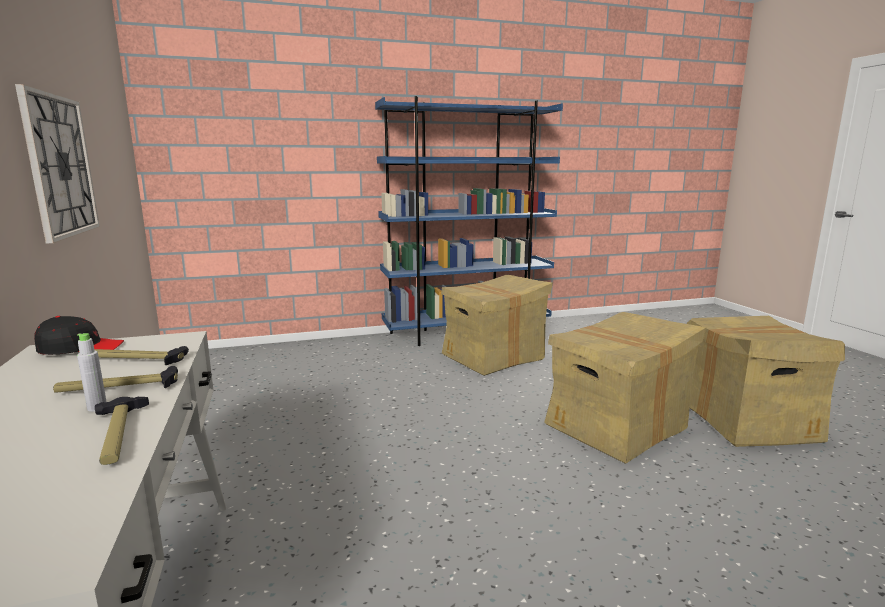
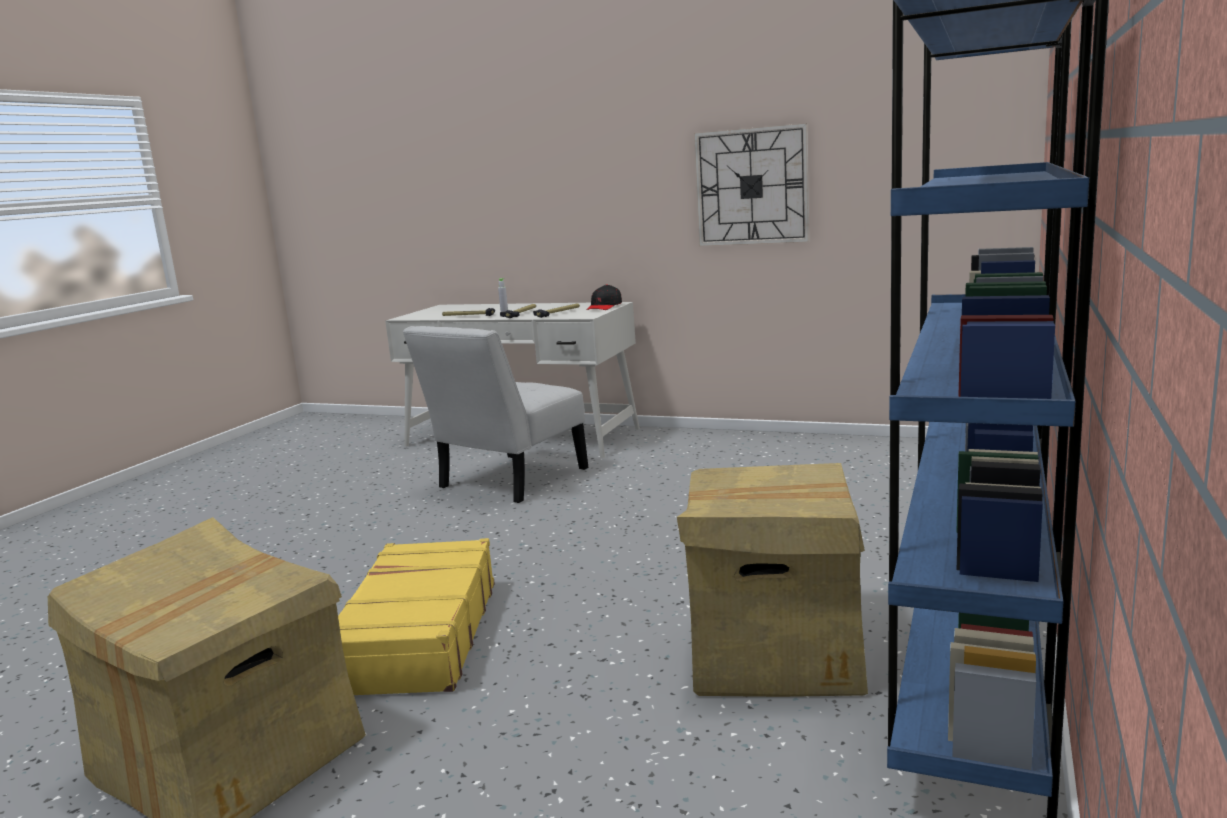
camera: 130 degrees right, 0 degrees up
(344, 541) = (508, 481): none -> white chair
(616, 427) = (418, 636): cardboard box -> yellow suitcase

